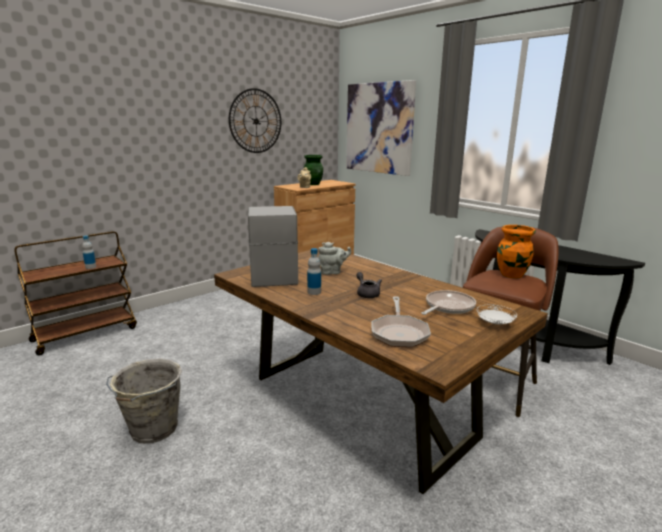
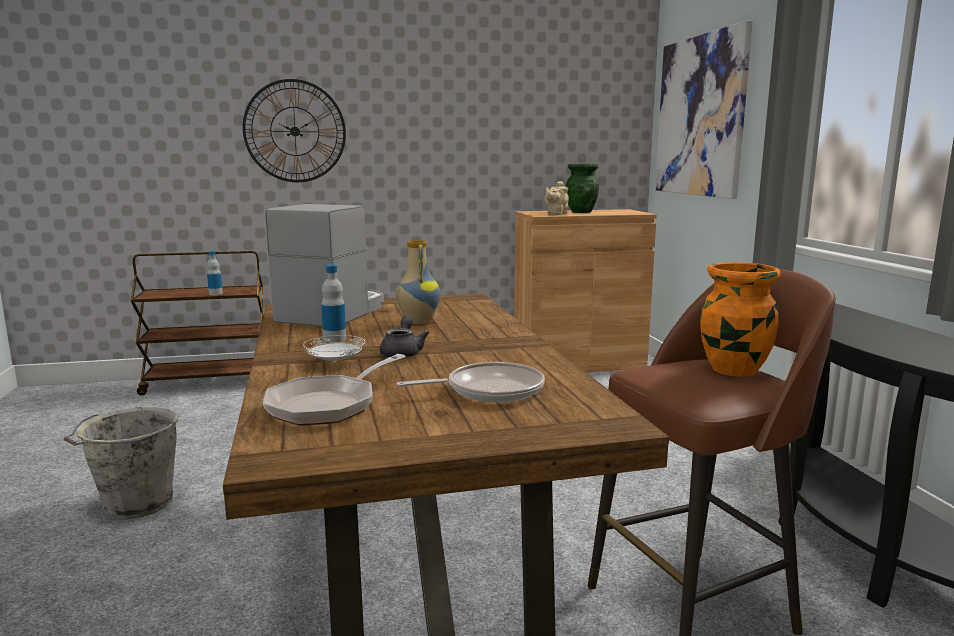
camera: 30 degrees right, 5 degrees down
(255, 121) = (491, 109): wall clock -> wall clock (295, 131)
(332, 272) = (417, 322): grey teapot -> vase
(495, 323) = (516, 428): white plate -> white plate (335, 362)

